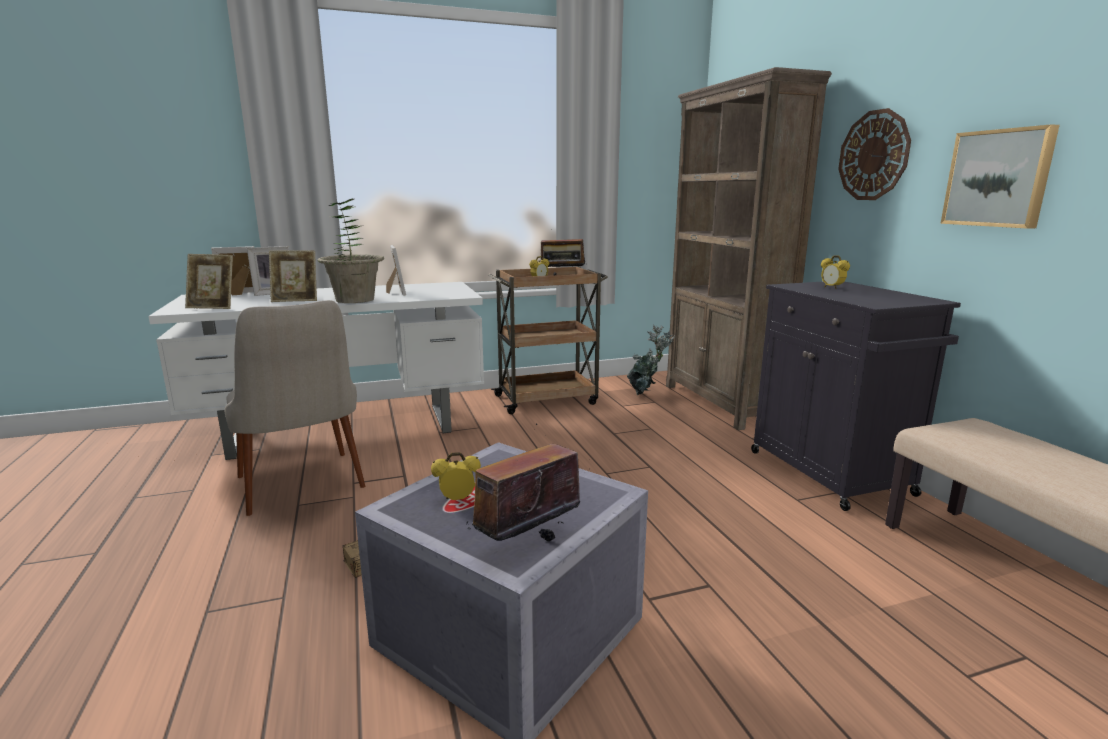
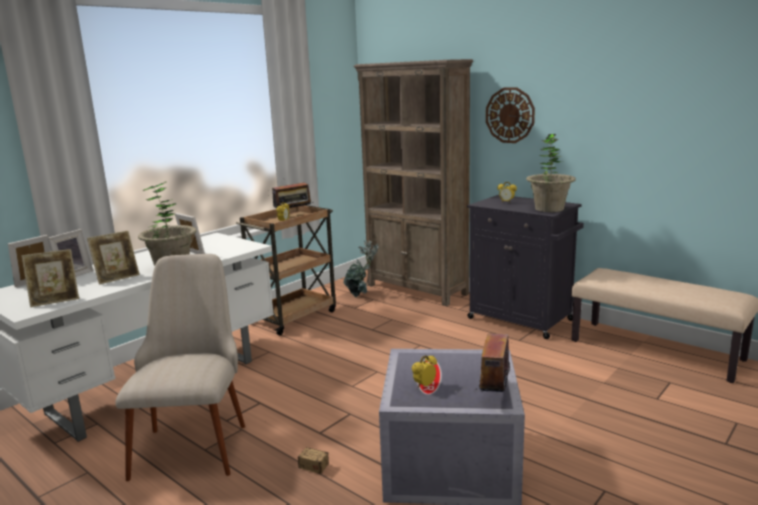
camera: 30 degrees left, 0 degrees up
(304, 491) = (194, 439): beige chair -> beige chair turned 120 degrees counterclockwise
(886, 301) = (549, 209): none -> potted plant
(998, 178) = (590, 133): picture -> none

